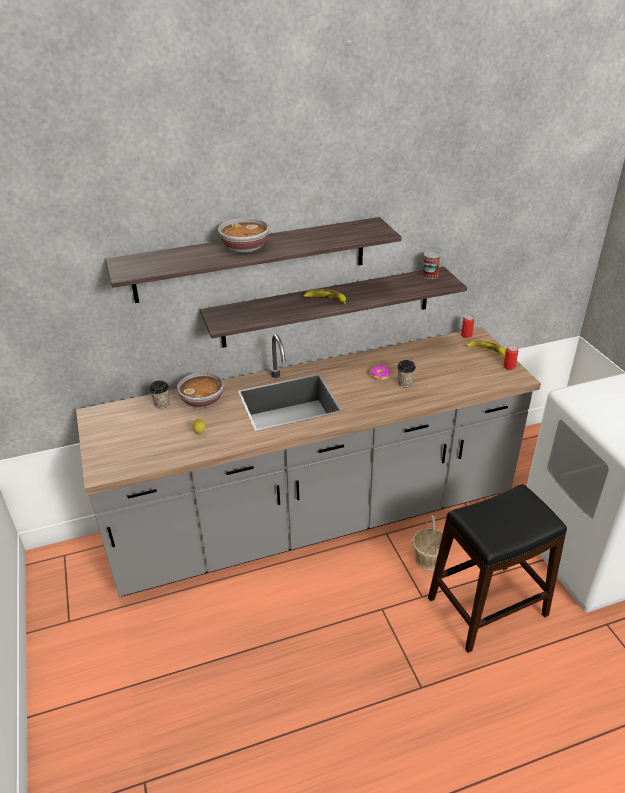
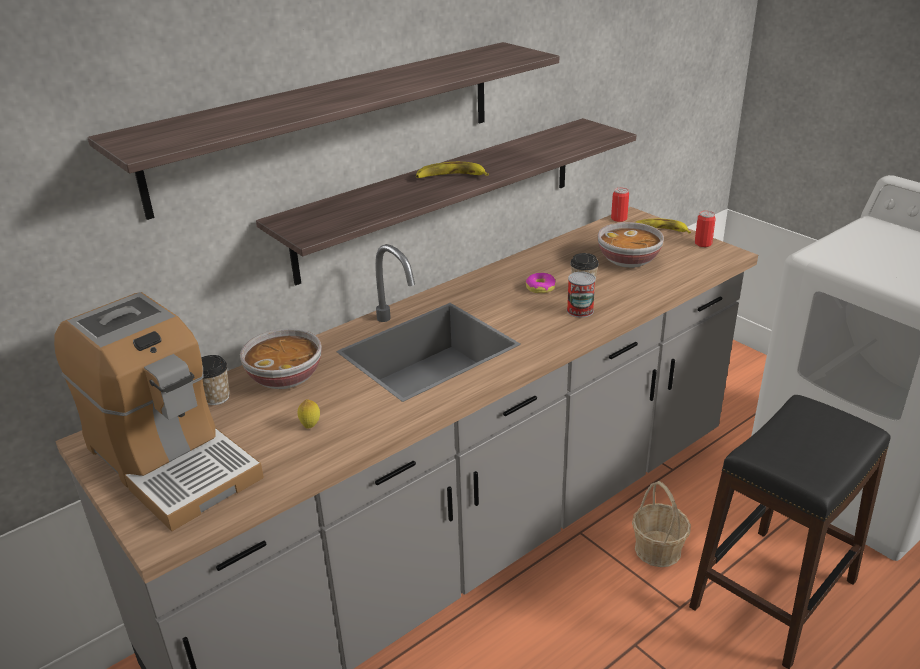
camera: 20 degrees left, 5 degrees down
(123, 435) = (171, 461): none -> coffee machine
(245, 248) = (332, 94): bowl -> bowl (628, 261)
(430, 275) = (574, 129): can -> can (580, 310)

